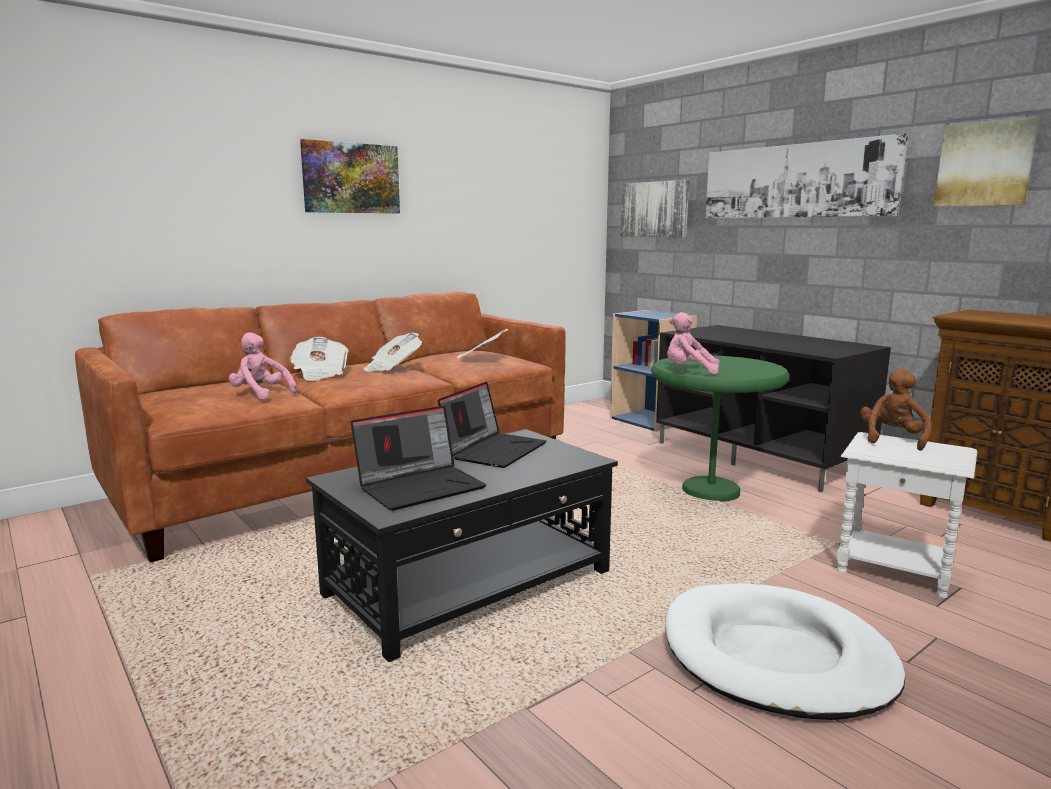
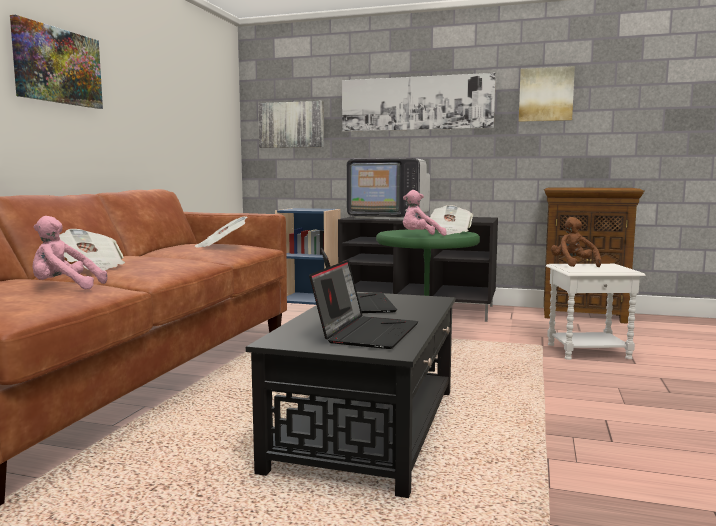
camera: 35 degrees left, 5 degrees down
(393, 368) = (156, 257): newspaper -> newspaper (450, 232)
(730, 334) = (388, 217): none -> television
(776, 657) = (616, 409): white dog bed -> none

